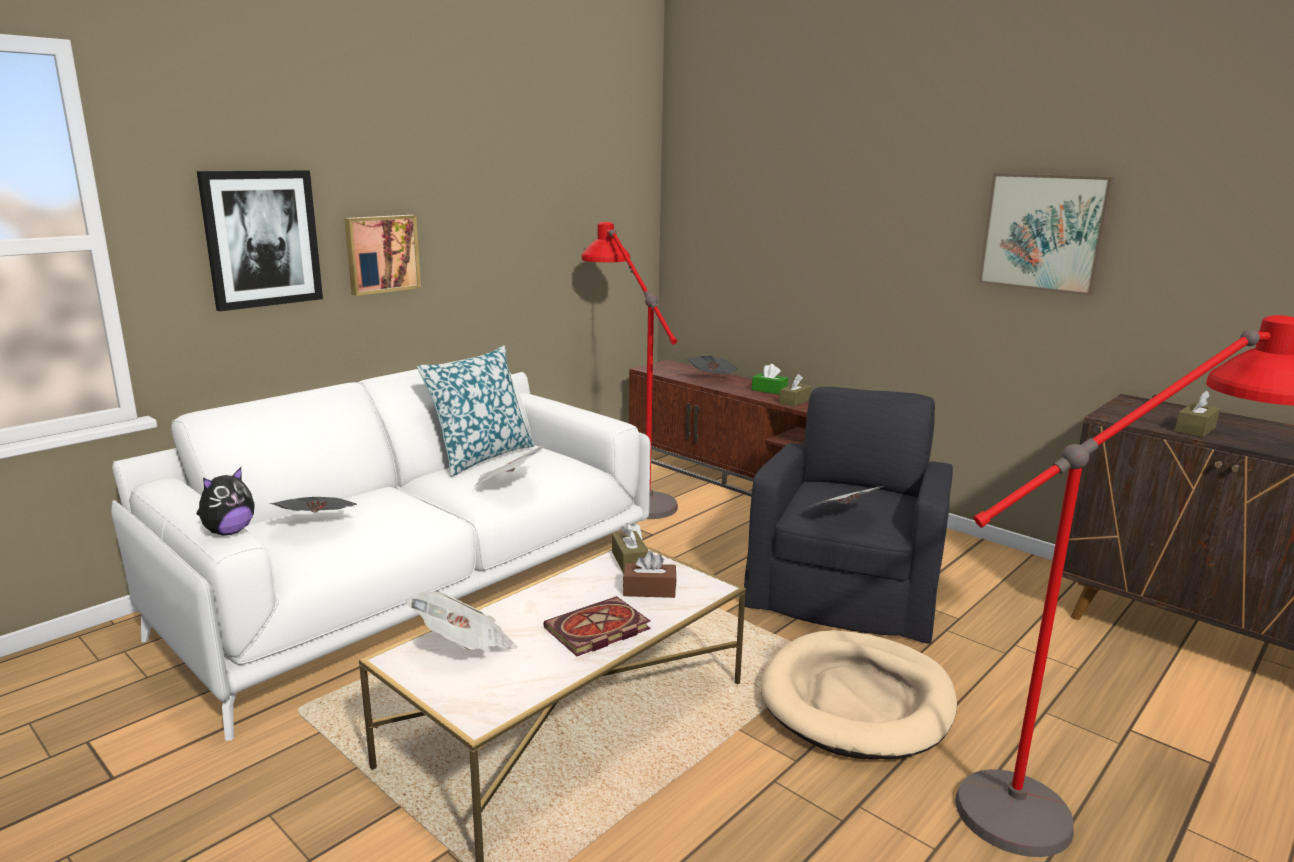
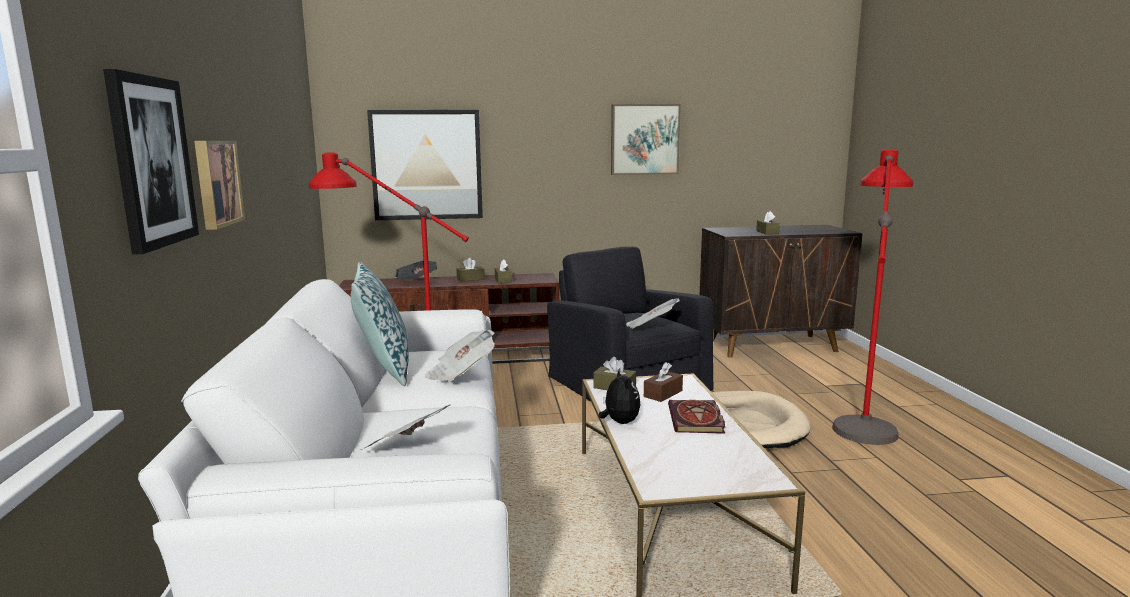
camera: 50 degrees left, 5 degrees down
(229, 532) = (442, 458): plush toy -> plush toy (619, 422)
(465, 647) = (668, 462): newspaper -> none
(755, 241) = (426, 165): none -> picture
(769, 390) = (470, 279): green tissue box -> brown tissue box

